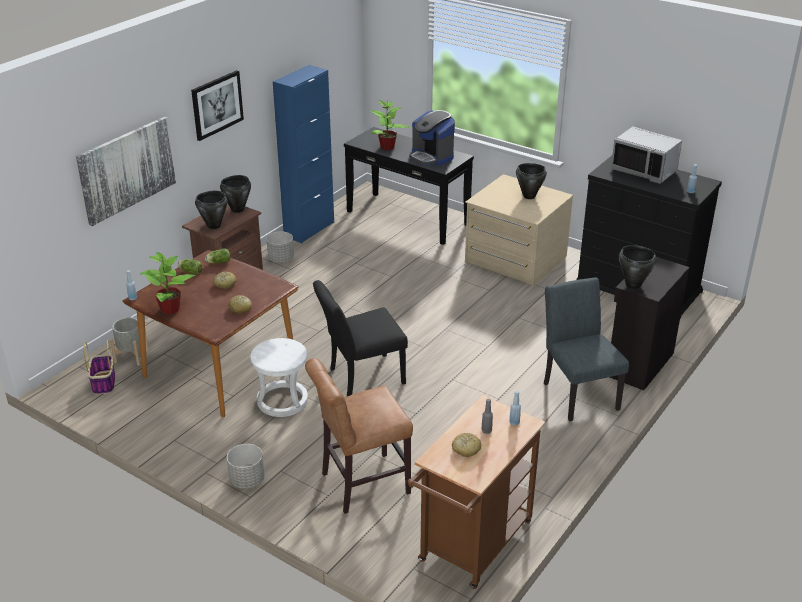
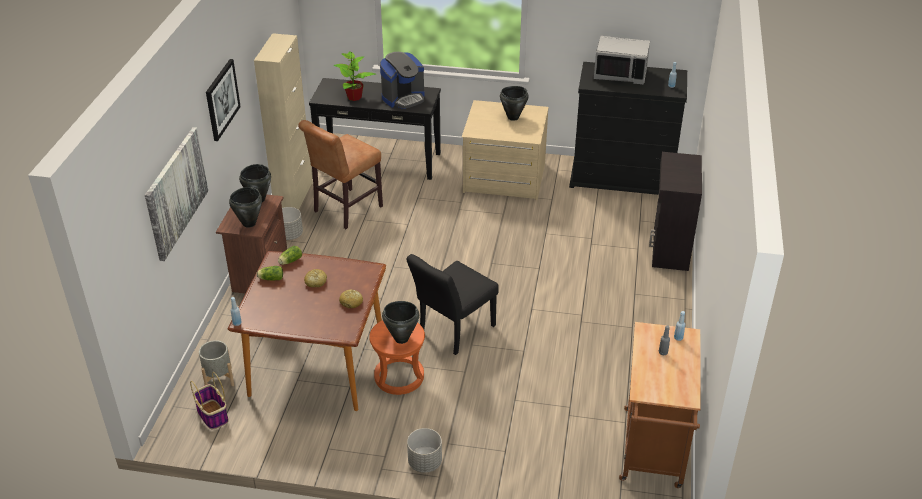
camera: 25 degrees left, 5 degrees up
(170, 309) = (285, 323): potted plant -> none
(282, 401) = (399, 377): white stool -> orange stool
(309, 229) = (293, 196): blue cabinet -> beige cabinet
(360, 484) = (525, 431): brown chair -> brown chair (345, 210)
(431, 157) = (403, 98): coffee machine -> coffee machine turned 60 degrees counterclockwise
(466, 449) = (660, 374): bread -> none
(577, 392) = (640, 289): grey chair -> none
(633, 285) = (672, 184): black cooking pot -> black cooking pot (401, 338)

